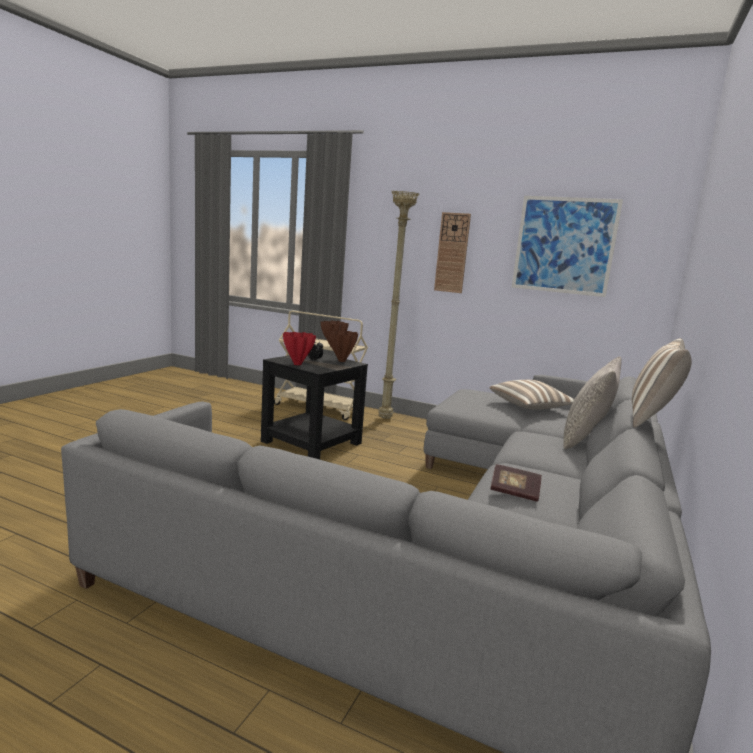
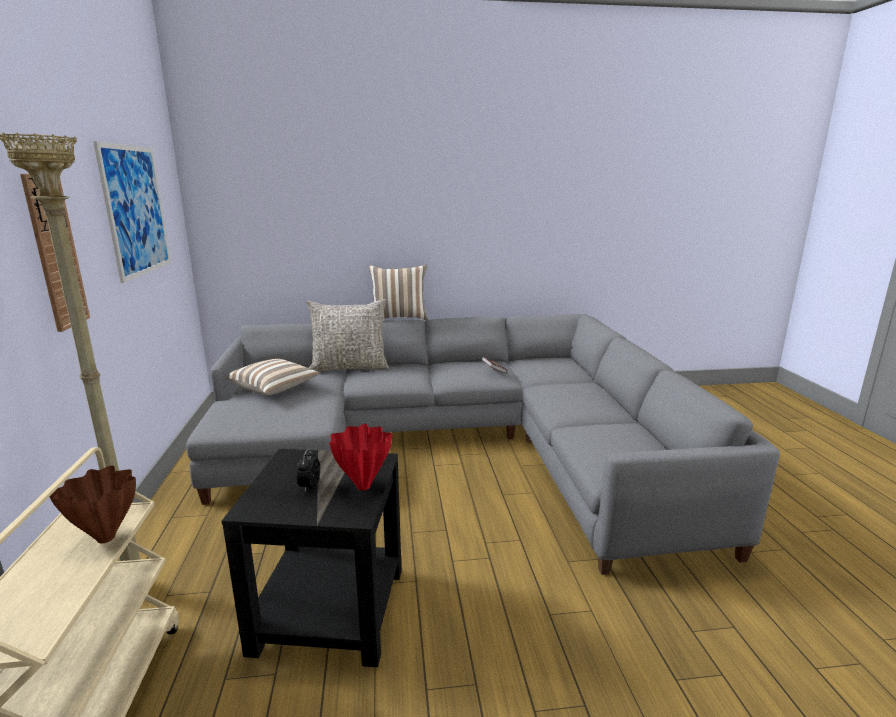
camera: 120 degrees left, 5 degrees up
(341, 361) = (286, 468): brown vase -> none

